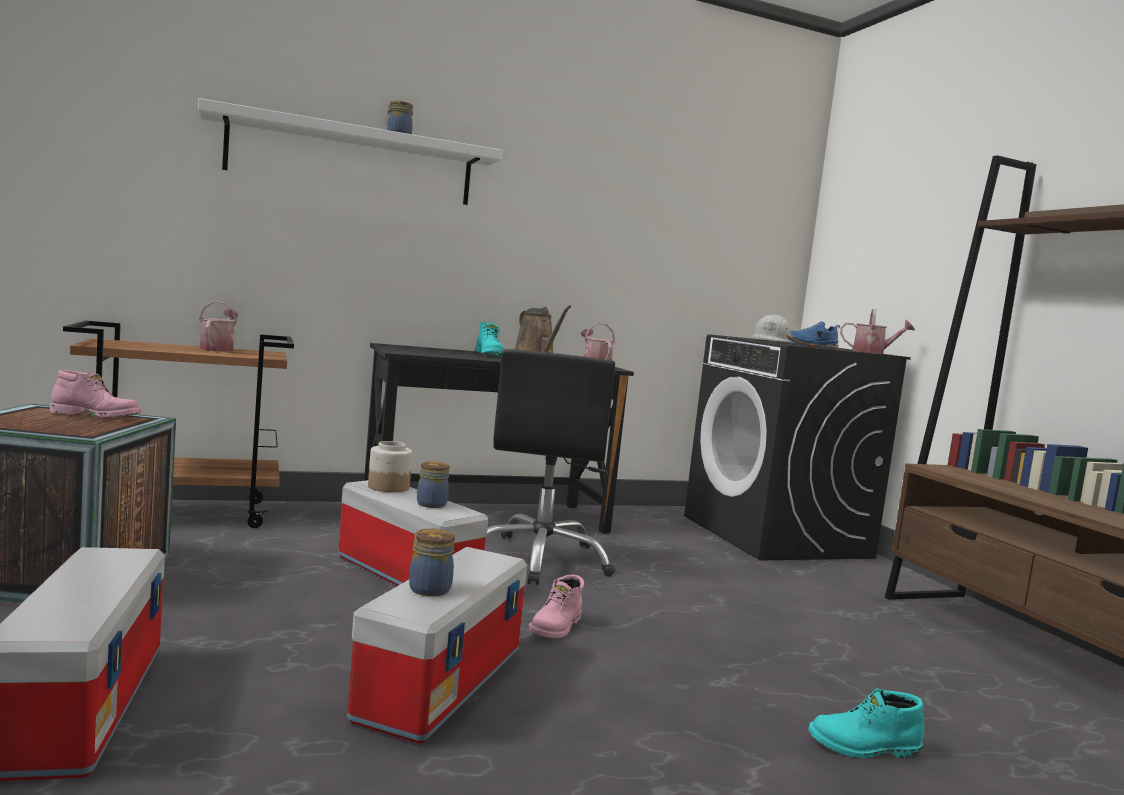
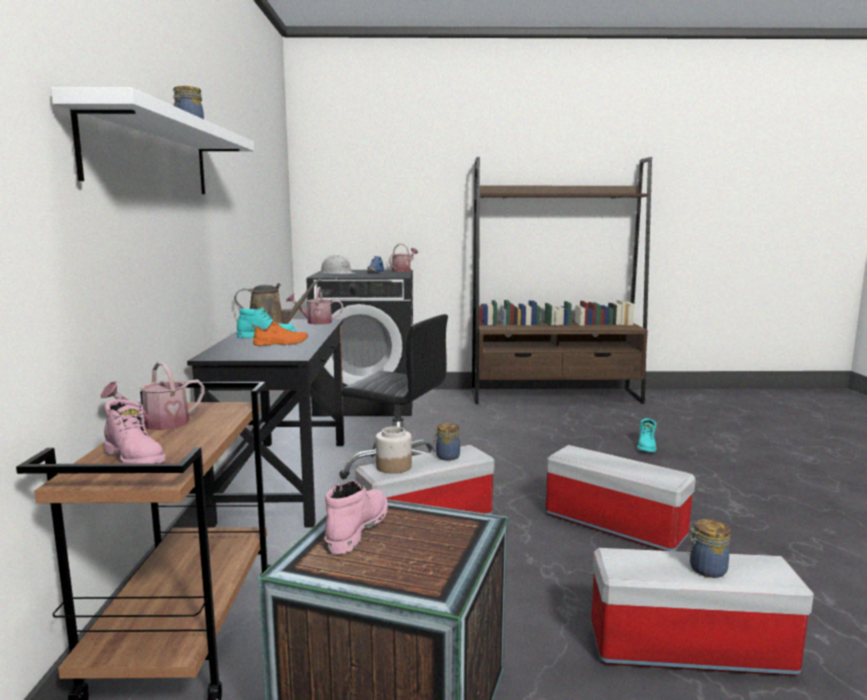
camera: 70 degrees left, 5 degrees up
(218, 349) = (159, 425): watering can -> watering can turned 60 degrees counterclockwise
(429, 589) = (637, 469): jar -> jar (706, 569)
(455, 354) = (280, 344): none -> orange shoe
(556, 628) = (526, 485): pink boot -> pink boot (136, 458)

